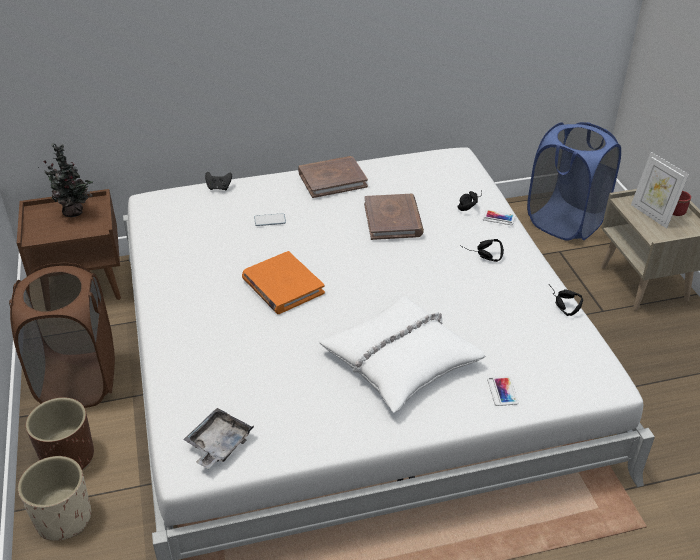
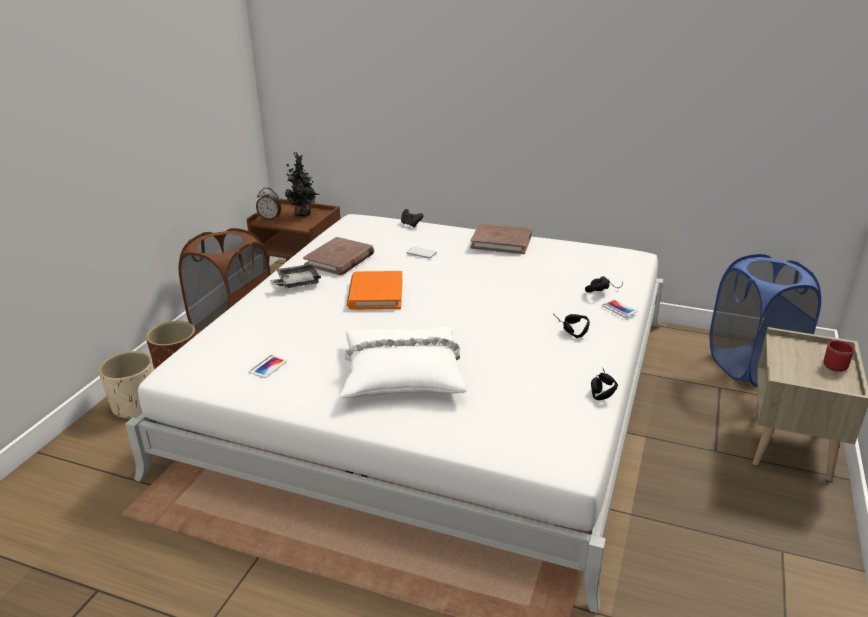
camera: 35 degrees right, 10 degrees down
(40, 231) = (270, 218): none -> alarm clock
(218, 444) = (208, 369): grey tray -> grey tray (297, 282)
(393, 220) = (517, 280): brown book -> brown book (339, 259)
(502, 391) = (460, 428): phone -> phone (268, 366)
(652, 215) = (800, 360): picture frame -> none

